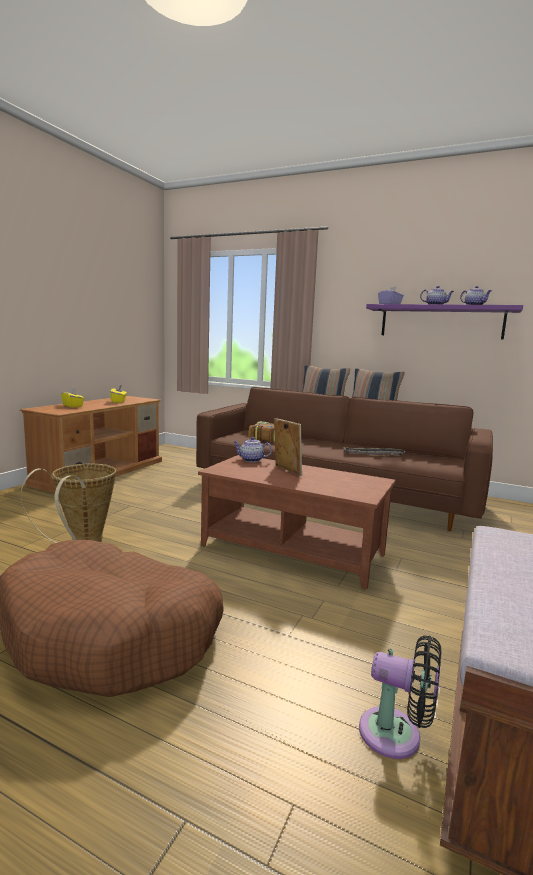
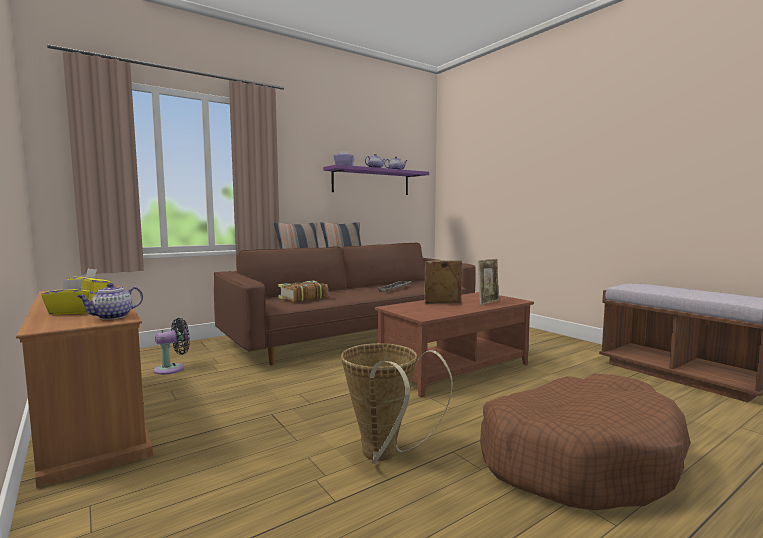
camera: 60 degrees left, 5 degrees down
(251, 460) = (400, 306): teapot -> teapot (112, 317)
(326, 485) = (488, 302): none -> picture frame
(396, 735) = (677, 393): black fan -> black fan (172, 369)

